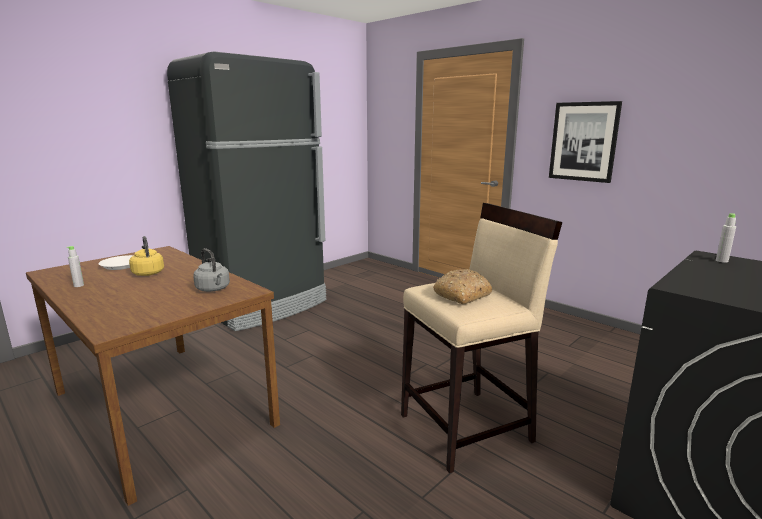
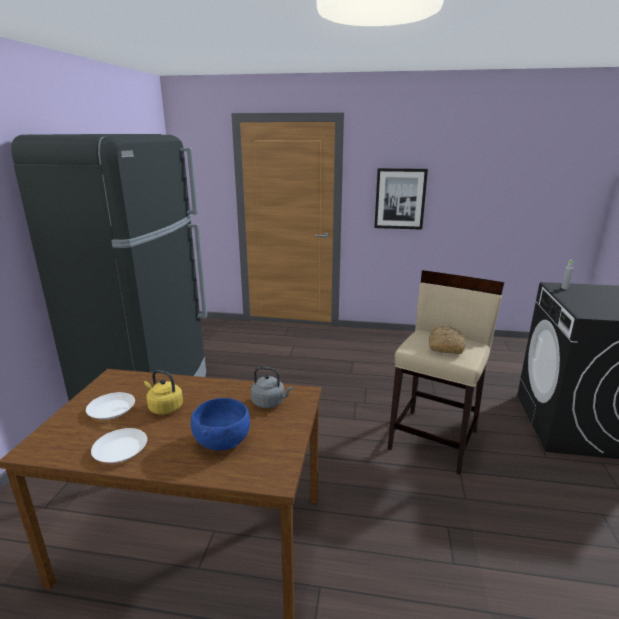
camera: 35 degrees left, 5 degrees up
(78, 285) = (121, 450): grey bottle -> white plate
(133, 299) = (221, 441): none -> blue bowl

